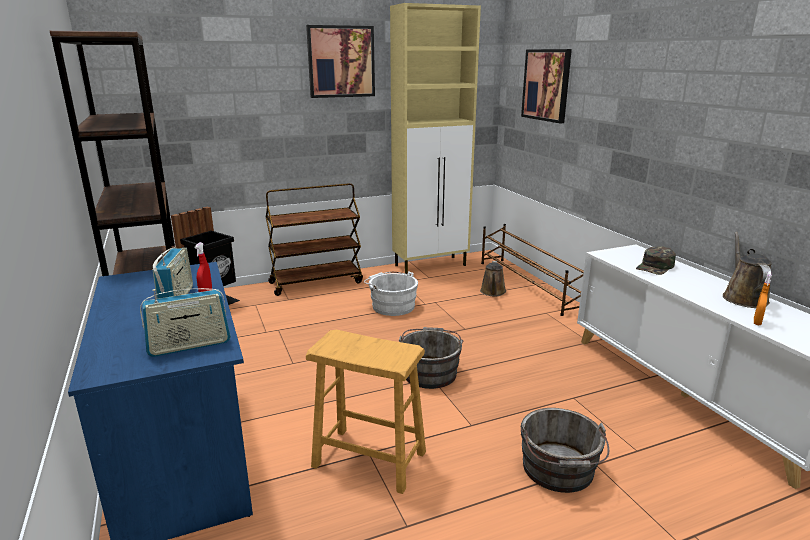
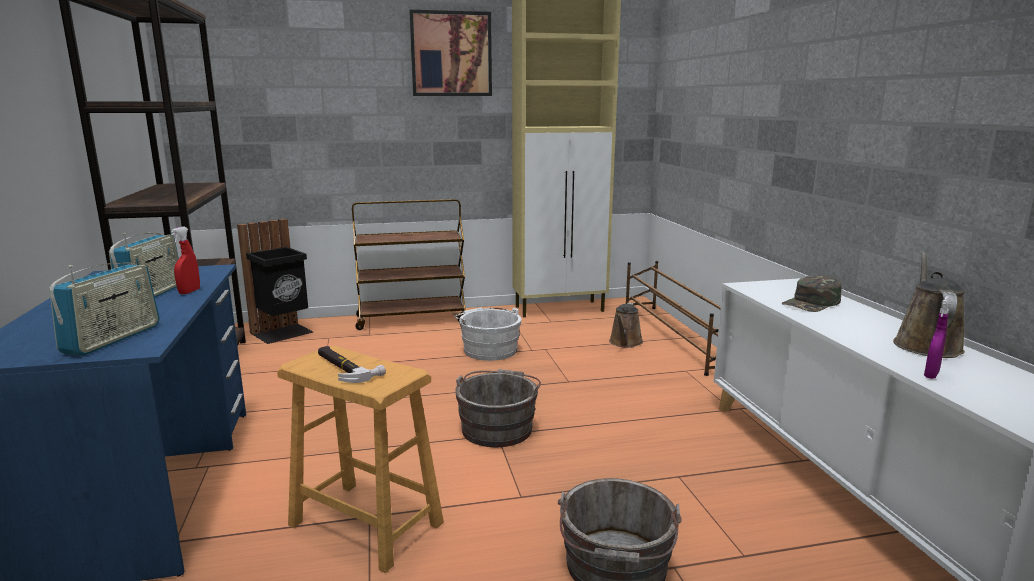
camera: 10 degrees right, 5 degrees down
(189, 345) = (113, 339): radio -> radio turned 60 degrees counterclockwise
(358, 348) = (345, 367): none -> hammer
(546, 85) = (703, 79): picture -> none
(757, 322) = (931, 375): orange spray bottle -> purple spray bottle

